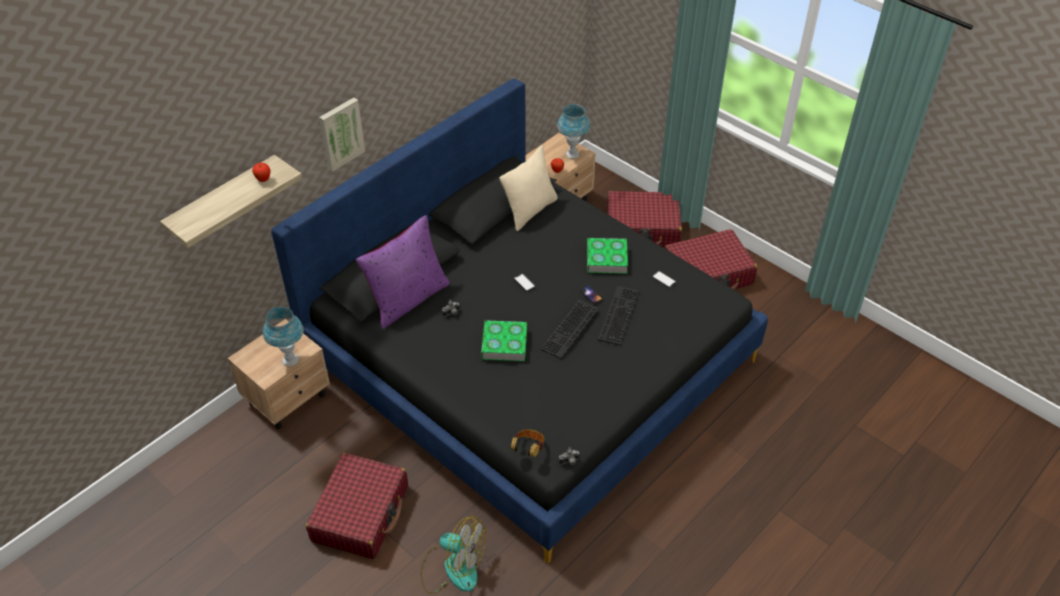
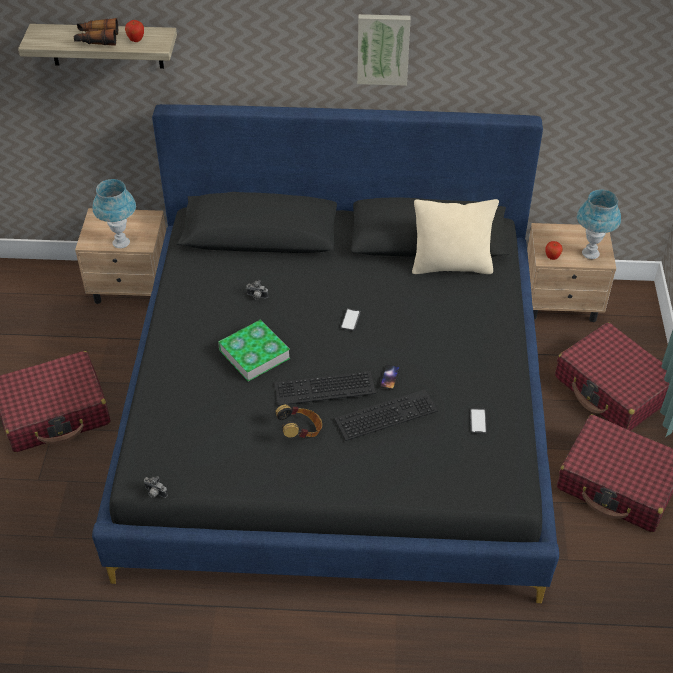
camera: 50 degrees right, 0 degrees up
(233, 197) = (97, 39): none -> binoculars
(340, 133) = (268, 50): picture -> picture (383, 48)
(407, 299) = (243, 258): purple pillow -> none
(452, 568) = (49, 513): fan -> none
(528, 449) = (141, 452): headphones -> headphones (301, 431)
(606, 259) = (452, 359): book -> none

